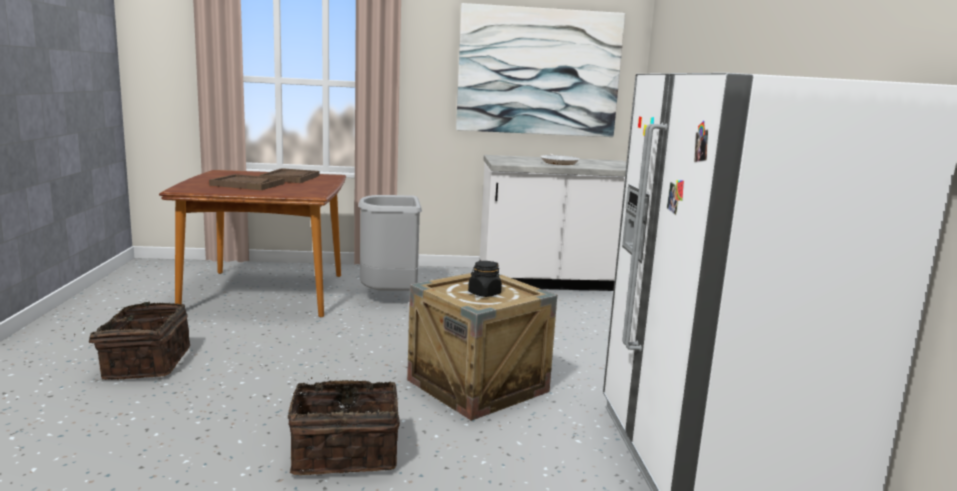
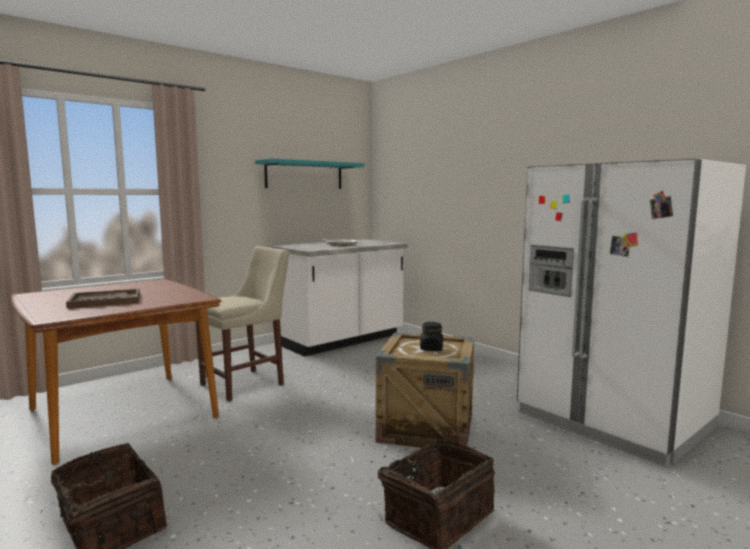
camera: 35 degrees left, 5 degrees down
(290, 178) = (126, 288): brown tray -> none
(390, 297) = (246, 384): grey trash can -> beige chair
(539, 72) = (304, 175): picture -> turquoise shelf

